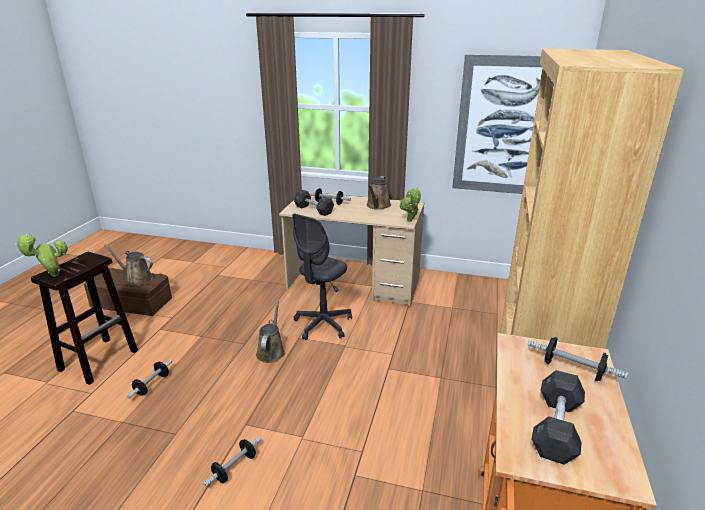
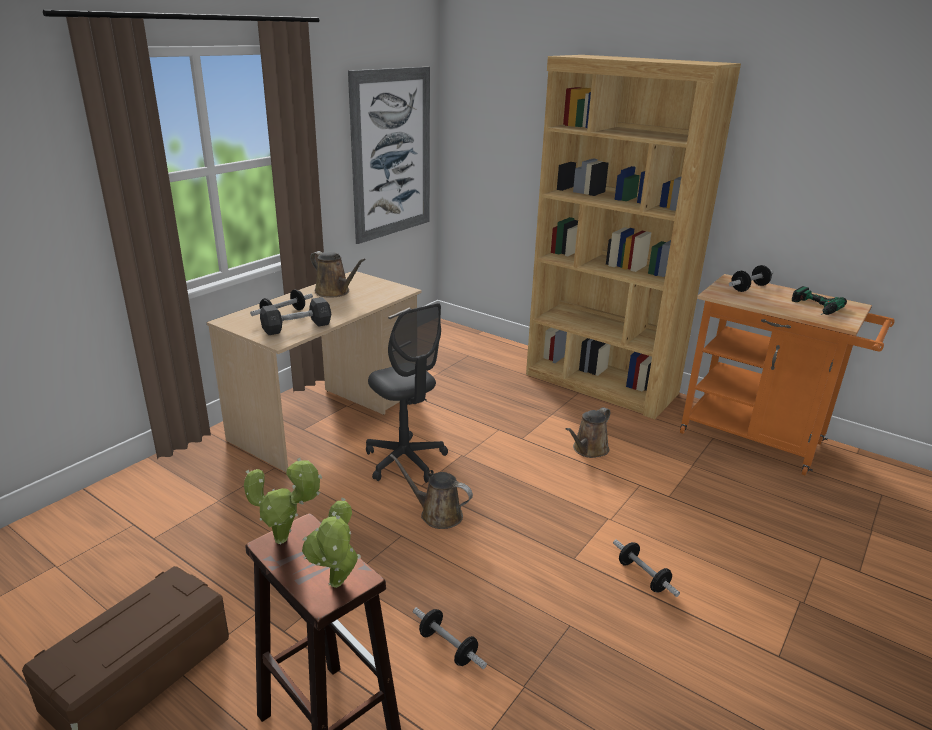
camera: 70 degrees left, 0 degrees up
(137, 279) = (152, 607): brown watering can -> brown watering can (588, 450)
(409, 222) = (404, 288): potted plant -> potted plant (286, 540)
(556, 428) = (812, 308): grey dumbbell -> power drill

